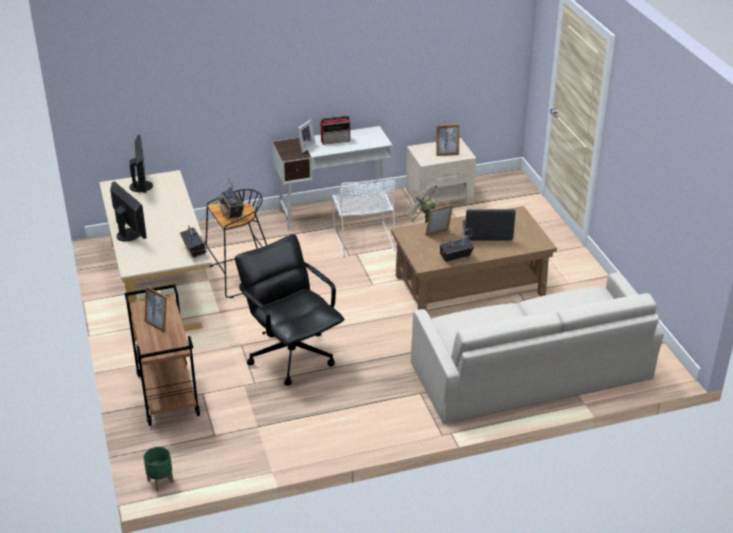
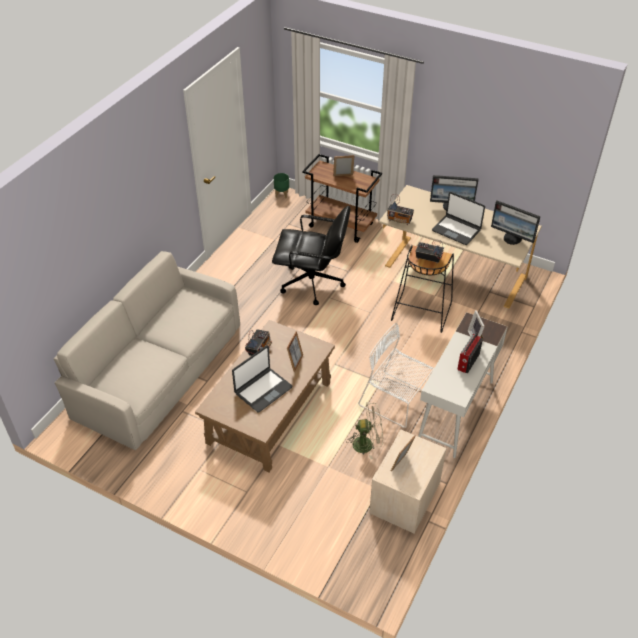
camera: 135 degrees right, 10 degrees up
(167, 216) = (456, 230): none -> laptop

